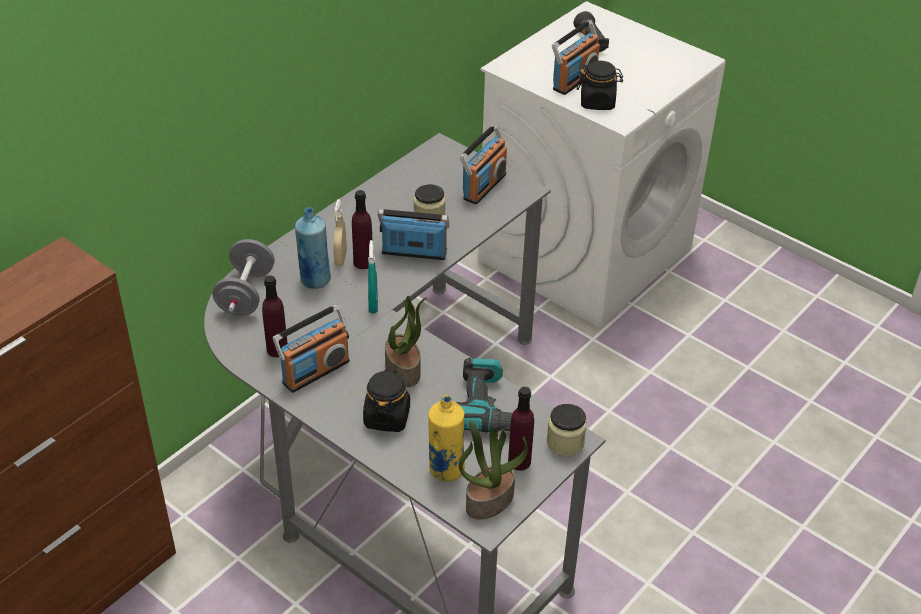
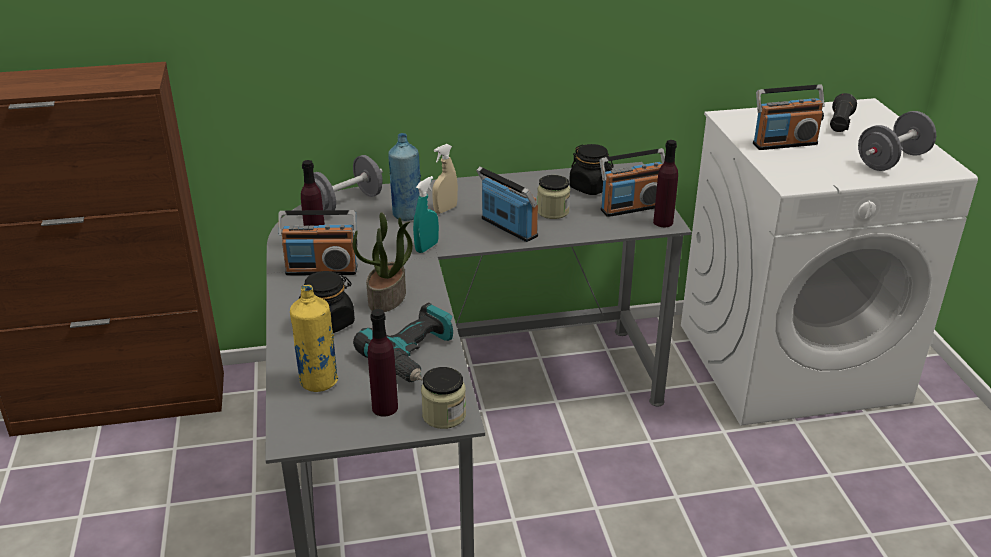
camera: 40 degrees right, 10 degrees down
(363, 262) = (459, 218): purple bottle -> purple bottle (663, 222)
(489, 500) = (320, 422): potted plant -> none
(597, 102) = (786, 164): black jar -> black jar (591, 187)
(660, 67) = (892, 161): none -> grey dumbbell

